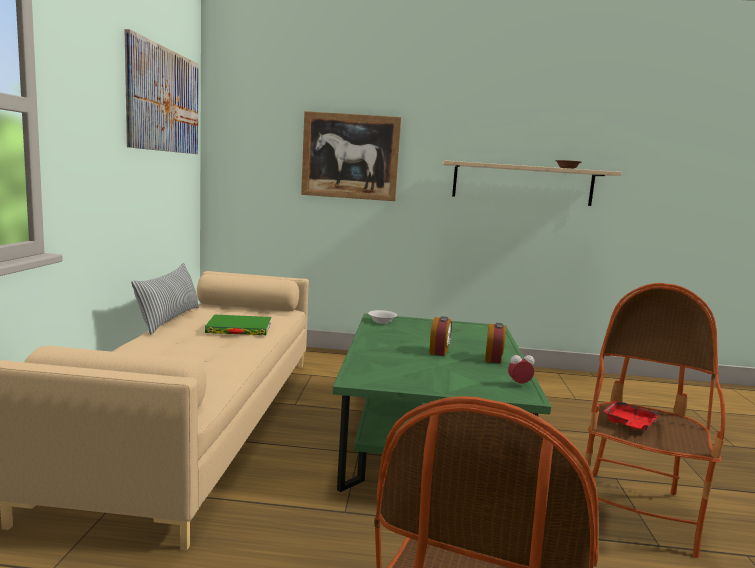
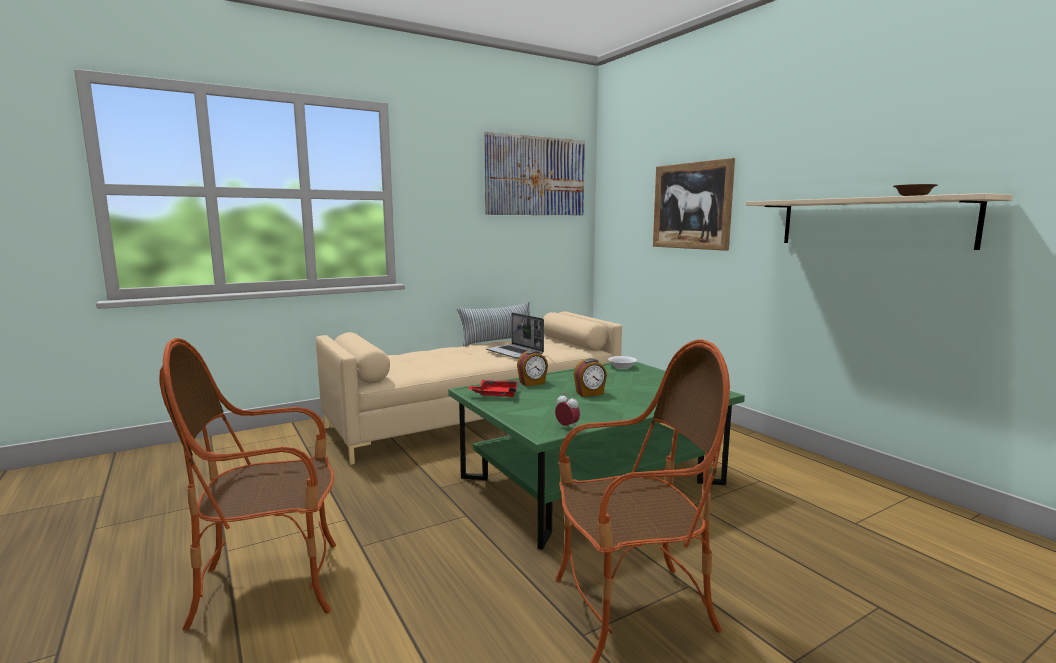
camera: 55 degrees right, 0 degrees up
(239, 329) = (515, 352): green book -> laptop
(493, 359) = (618, 409): alarm clock -> alarm clock (532, 383)
(629, 424) = (615, 495): red tray -> red tray (496, 394)

